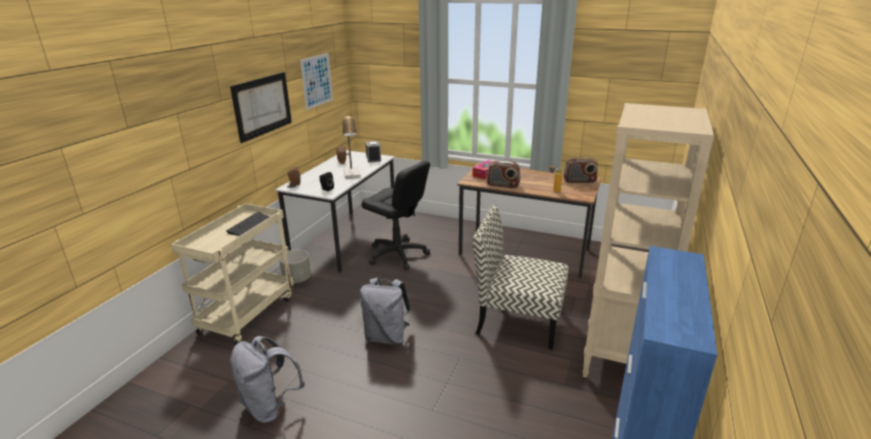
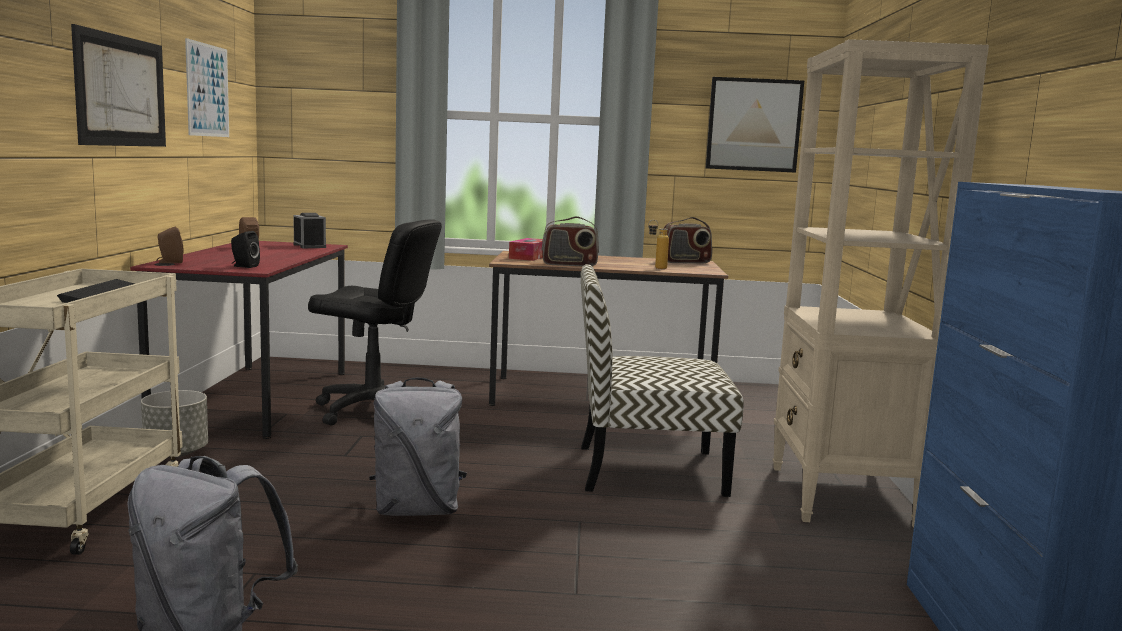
camera: 20 degrees left, 15 degrees down
(346, 239) = (256, 399): white desk -> red desk
(353, 175) = (284, 257): table lamp -> none
(638, 91) = (753, 125): none -> picture

